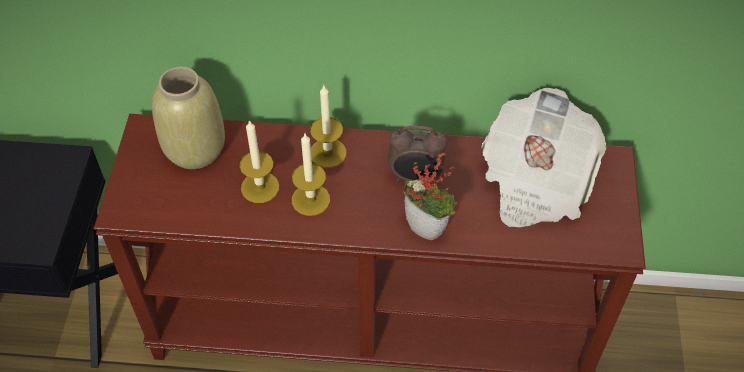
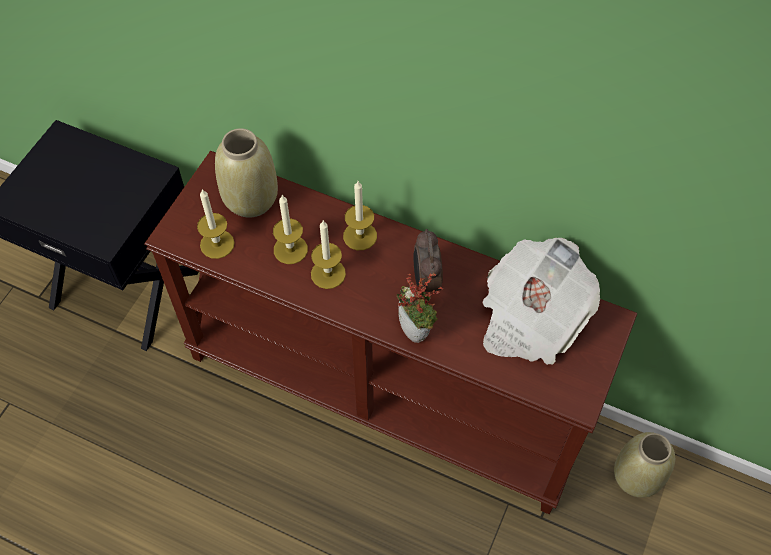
camera: 20 degrees right, 5 degrees up
(177, 205) = (217, 244): none -> candle
(415, 177) = (426, 281): alarm clock -> alarm clock turned 60 degrees clockwise
(650, 327) = (636, 476): none -> beige vase

